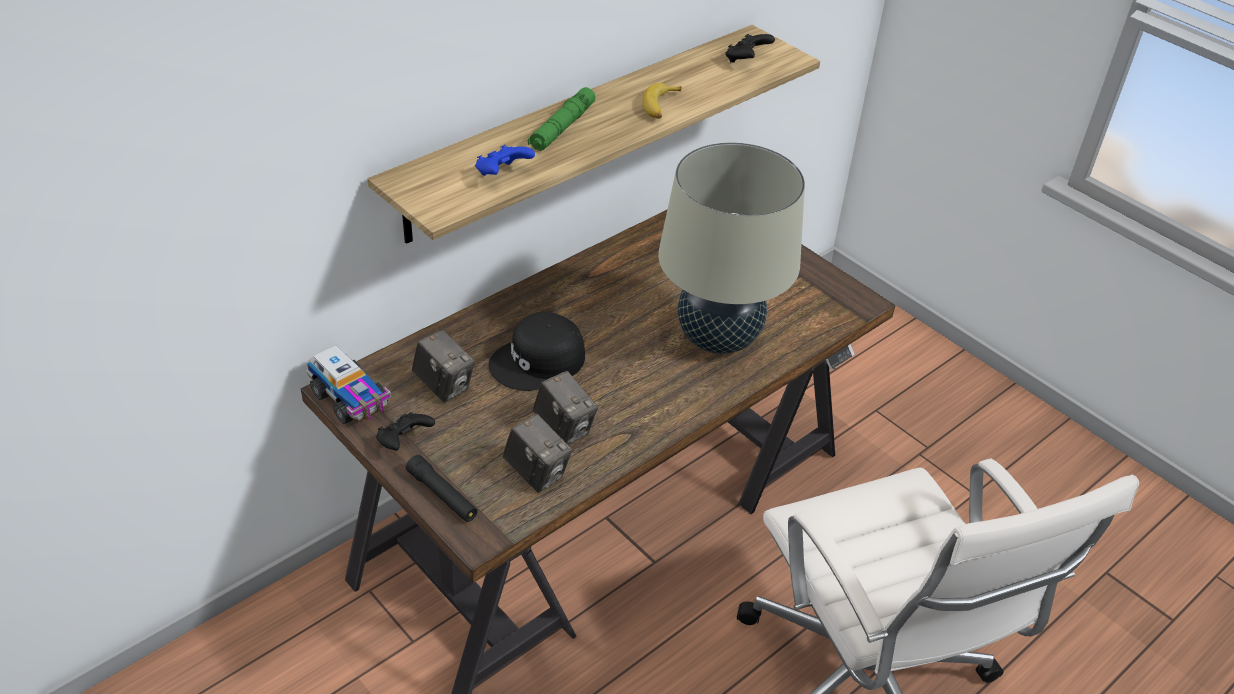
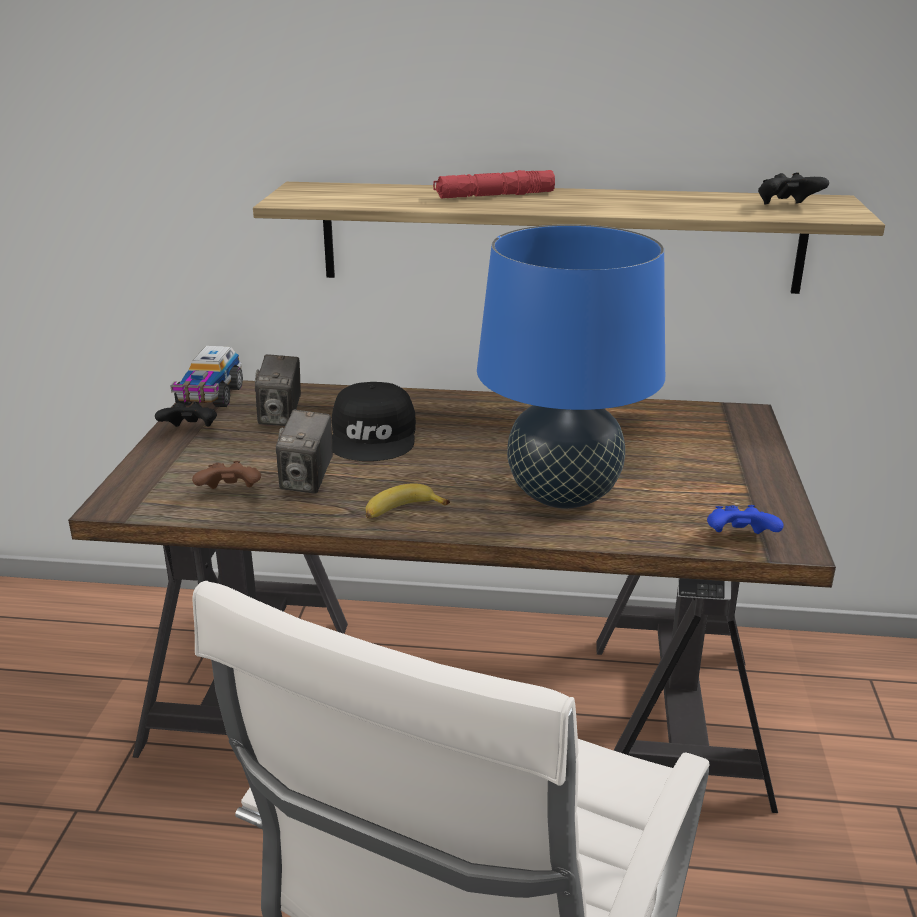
camera: 50 degrees right, 15 degrees down
(442, 495) = (146, 470): black flashlight -> none
(502, 174) = (379, 200): blue game controller -> blue game controller (739, 540)
(537, 473) = (230, 494): camera -> brown game controller
(538, 362) = (374, 436): black cap -> black cap turned 105 degrees counterclockwise
(562, 127) = (494, 195): green flashlight -> red flashlight
(660, 107) = (616, 206): banana -> banana (402, 511)
(718, 338) = (563, 495): beige table lamp -> blue table lamp

